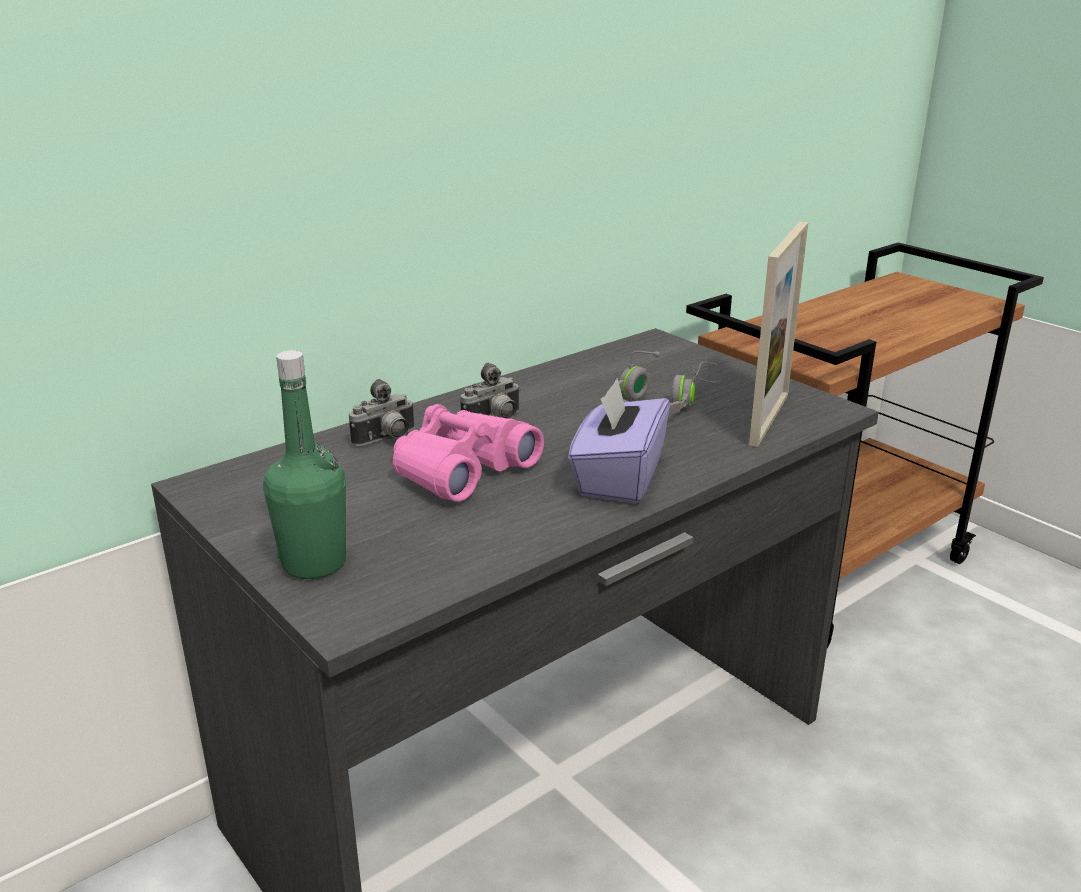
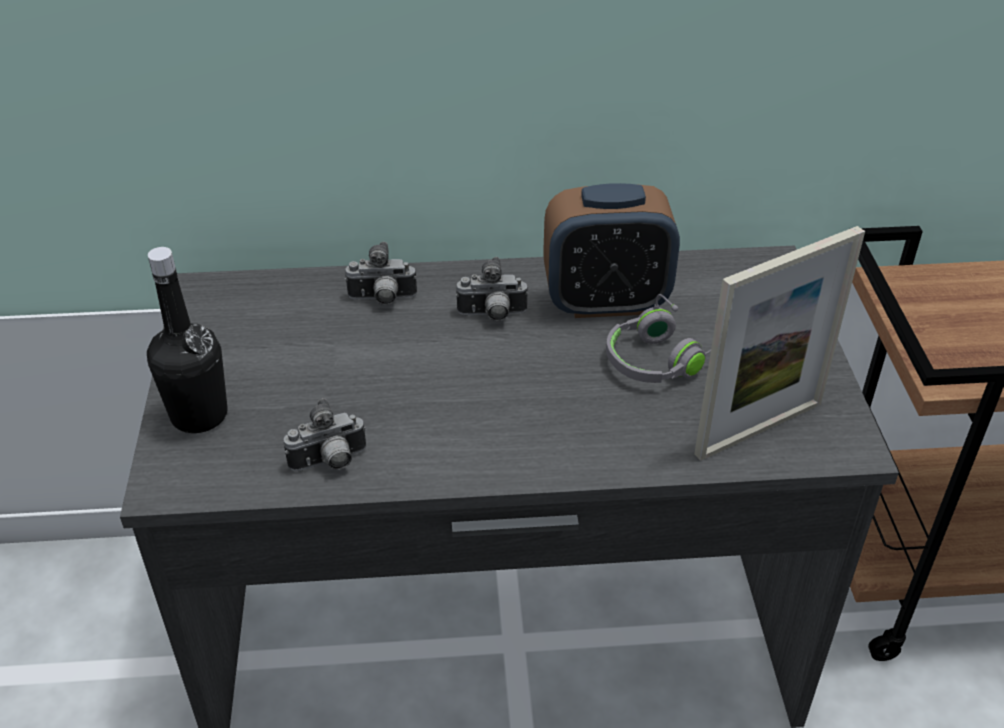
camera: 35 degrees right, 15 degrees up
(314, 563) = (199, 415): green bottle -> black bottle
(461, 470) = (403, 364): pink binoculars -> none
(484, 548) = (330, 463): none -> camera
(571, 389) = (605, 302): none -> alarm clock
(618, 478) = (522, 437): purple tissue box -> none

